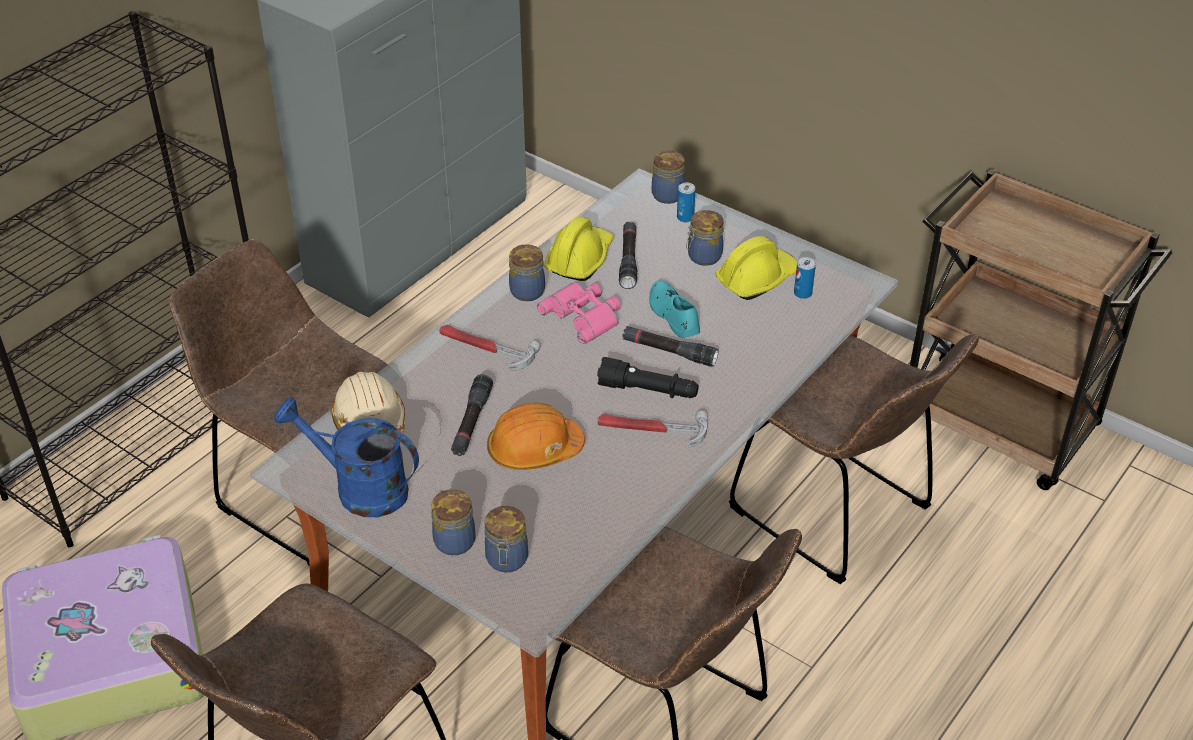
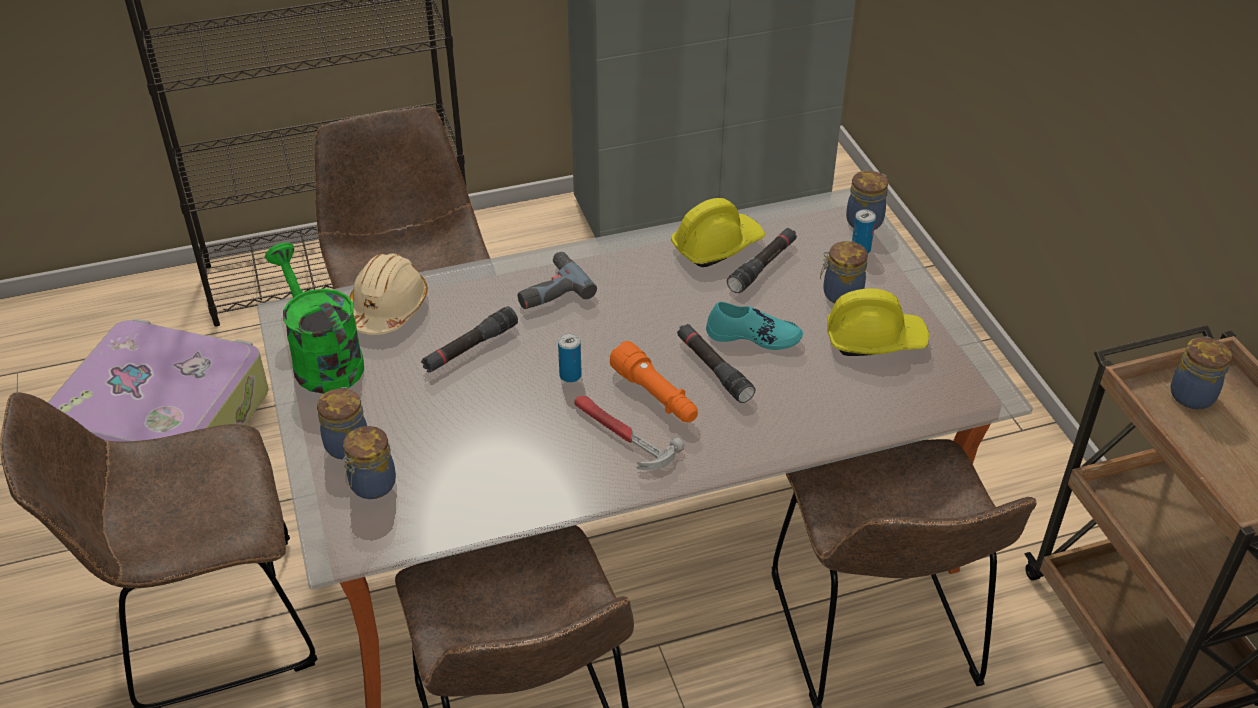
camera: 35 degrees right, 0 degrees up
(360, 488) = (322, 359): blue watering can -> green watering can
(485, 349) = (549, 289): hammer -> power drill
(526, 290) = (639, 253): jar -> jar (1192, 394)
(534, 450) = (497, 399): orange hard hat -> none
(584, 315) = (668, 299): pink binoculars -> none
(648, 391) = (656, 396): black flashlight -> orange flashlight
(673, 315) = (753, 336): turquoise shoe -> turquoise shoe turned 90 degrees clockwise
(802, 293) = (909, 374): can -> can (570, 375)

